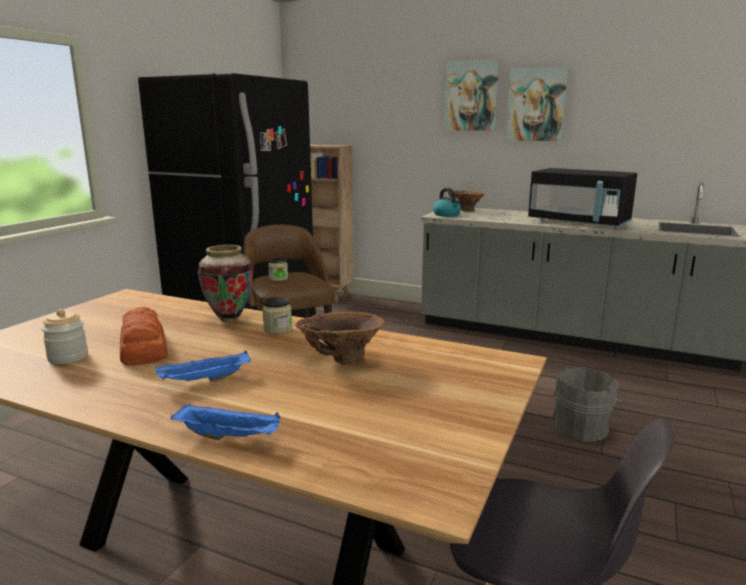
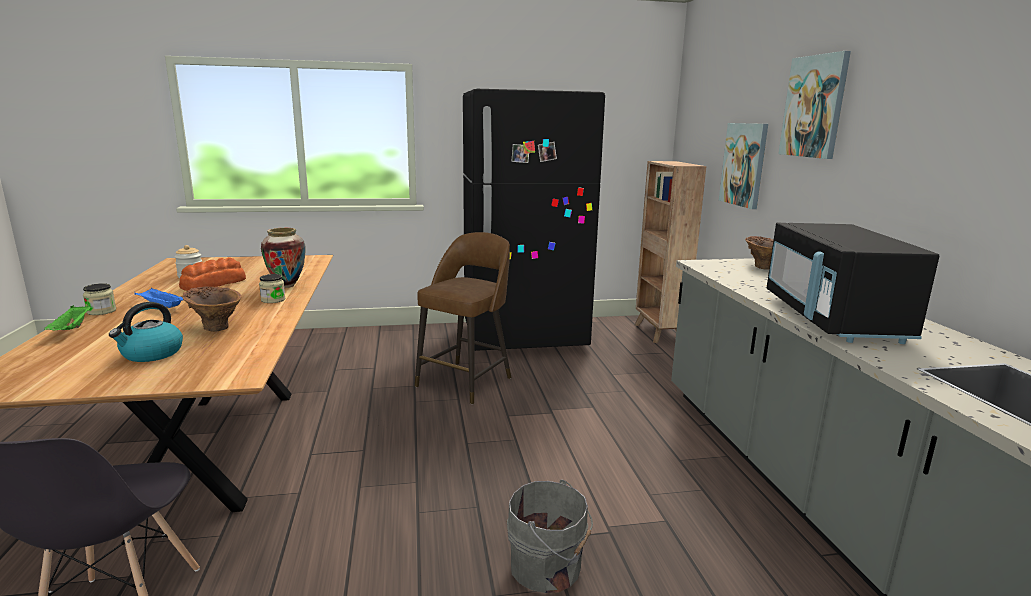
camera: 55 degrees right, 0 degrees up
(229, 436) = (72, 329): blue tray -> green tray
(278, 278) = (459, 281): jar -> jar (101, 311)
(447, 215) = (713, 265): kettle -> kettle (151, 354)
(536, 105) = (883, 121): picture -> picture (744, 164)

